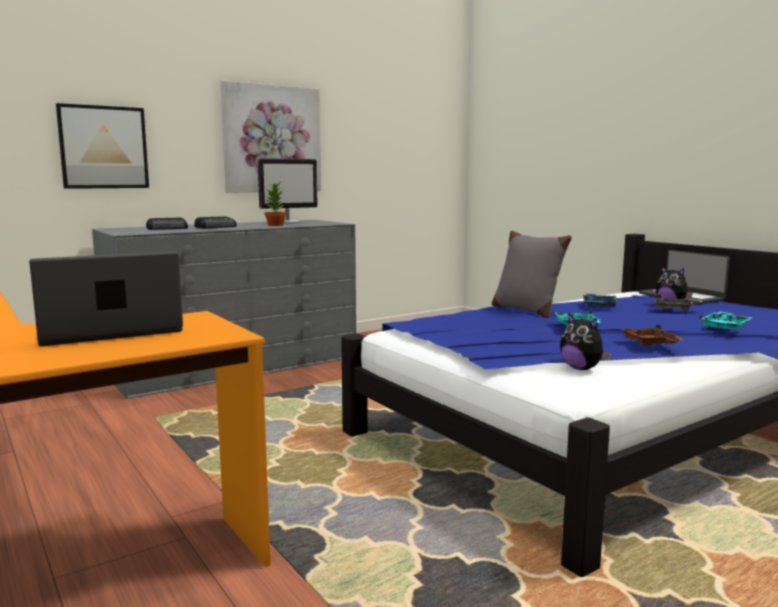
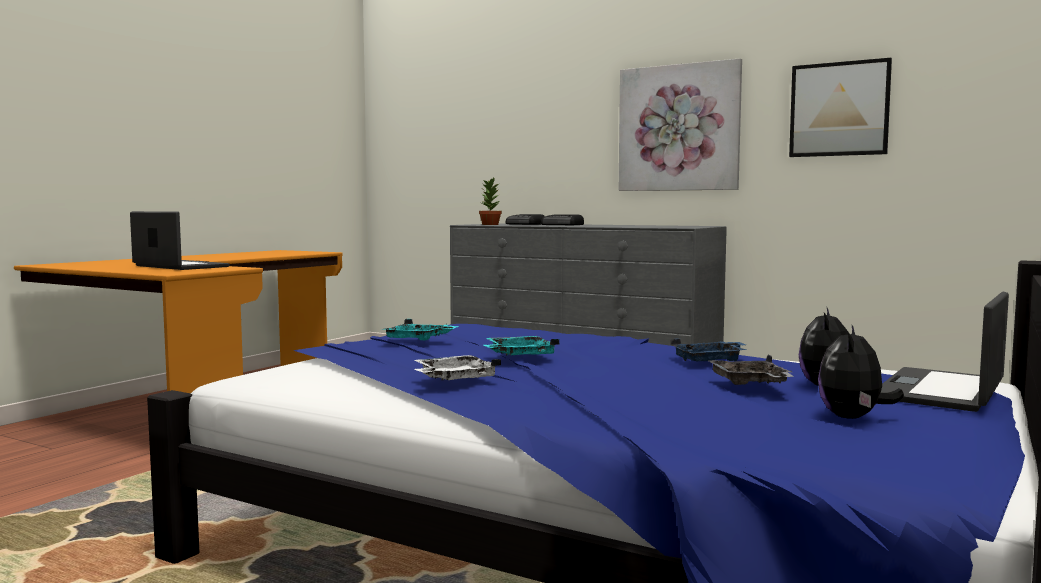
camera: 65 degrees right, 5 degrees down
(104, 147) = (515, 149): picture -> picture (839, 109)
(276, 225) = (617, 226): potted plant -> potted plant (490, 224)
(288, 222) = (658, 225): monitor -> none
(526, 310) = (608, 343): grey pillow -> none
(581, 368) = (337, 375): plush toy -> plush toy (853, 418)
(650, 343) = (454, 379): brown tray -> white tray
(725, 327) = (625, 403): turquoise tray -> turquoise tray (418, 339)

